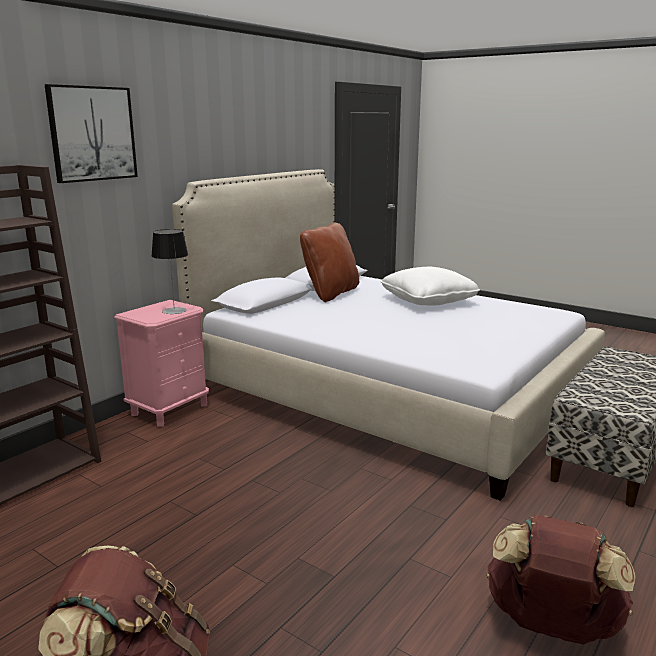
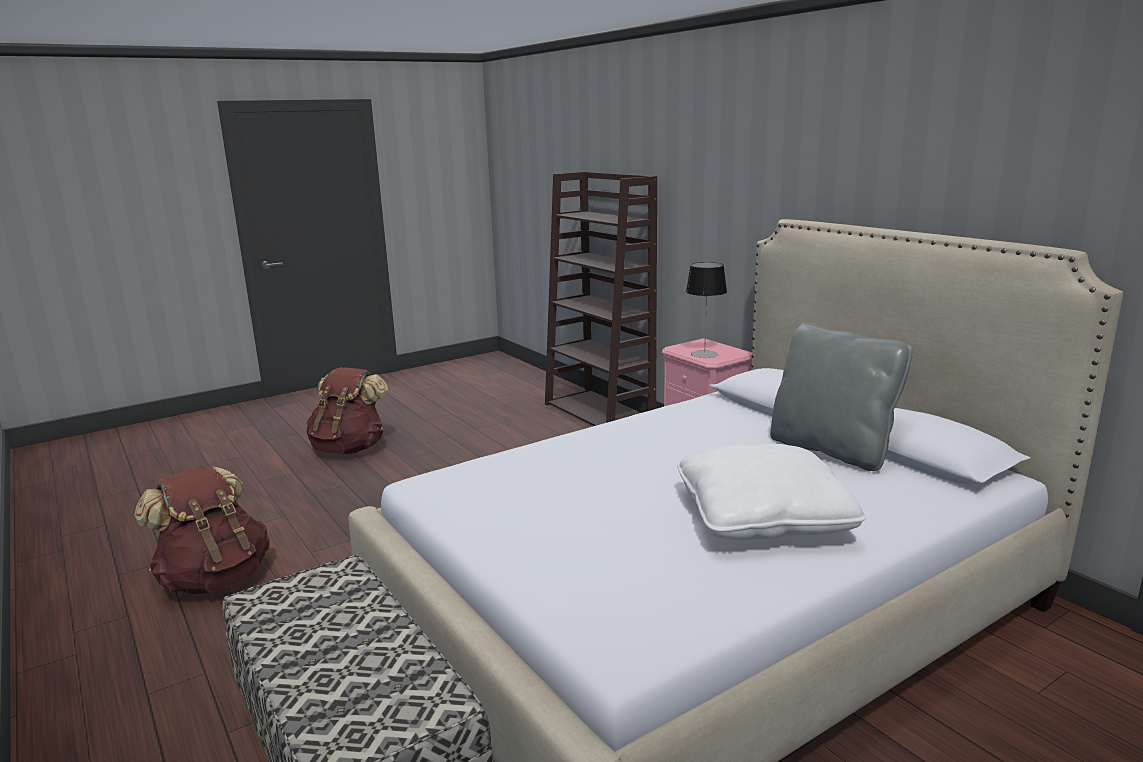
camera: 110 degrees right, 0 degrees up
(92, 134) = (715, 152): picture -> none
(330, 293) = (832, 450): brown pillow -> grey pillow

